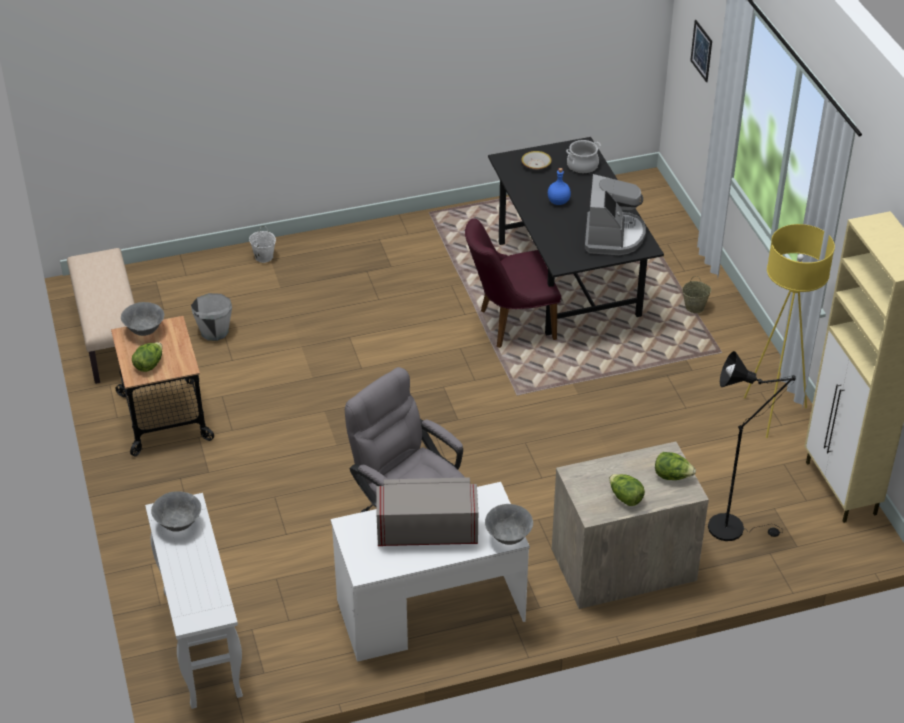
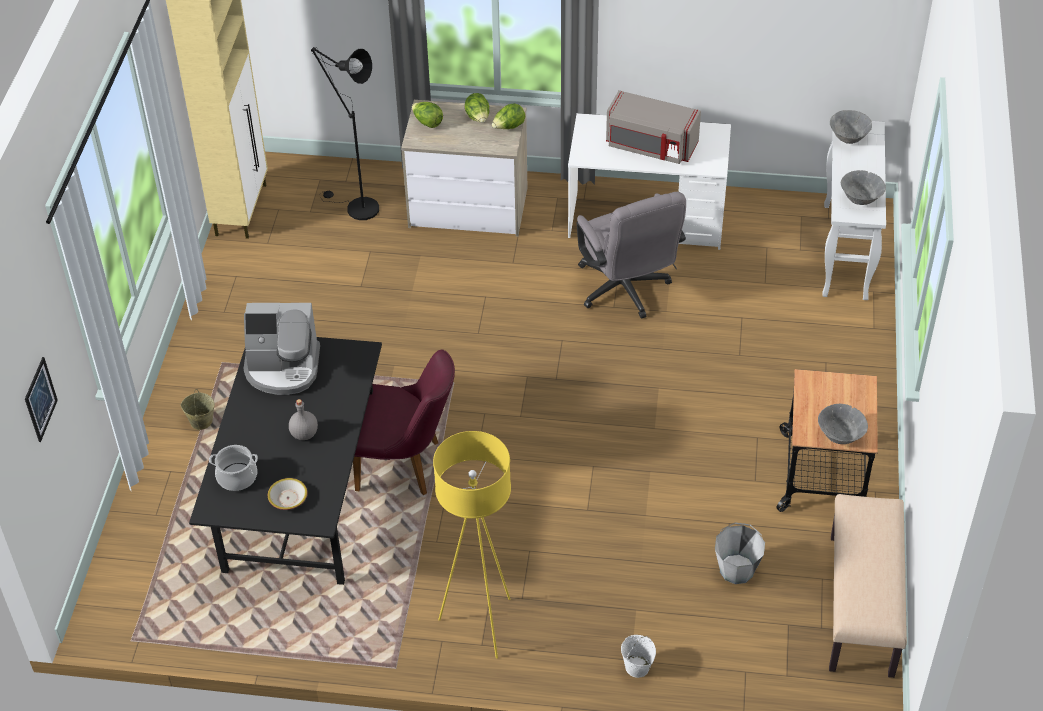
camera: 155 degrees left, 5 degrees up
(149, 365) = (845, 393): lettuce -> lettuce (509, 127)
(508, 538) = (589, 122): grey bowl -> grey bowl (848, 139)
(559, 201) = (304, 434): blue bottle -> grey bottle
(613, 236) = (283, 368): coffee machine -> coffee machine turned 120 degrees counterclockwise
(773, 414) = (234, 288): yellow floor lamp -> yellow floor lamp (481, 625)

